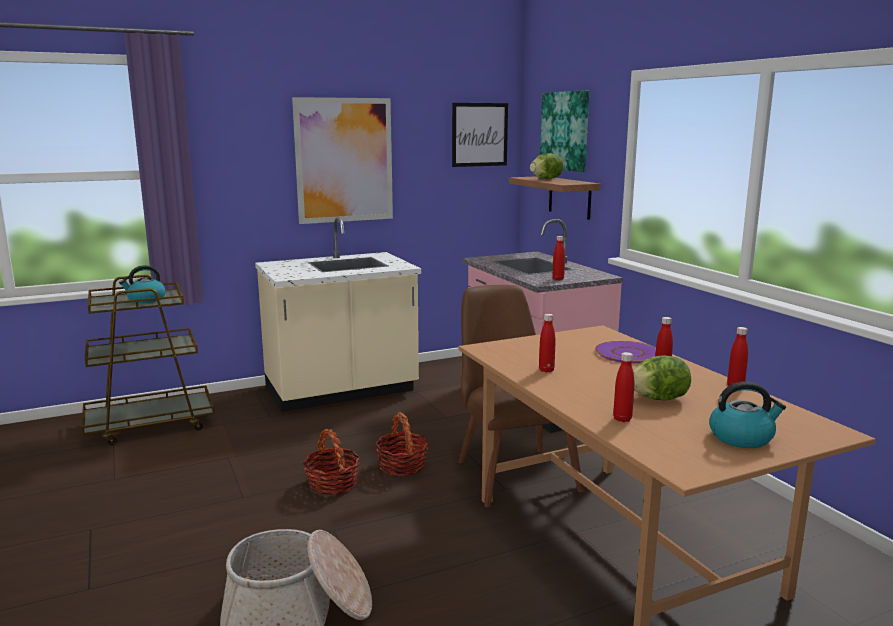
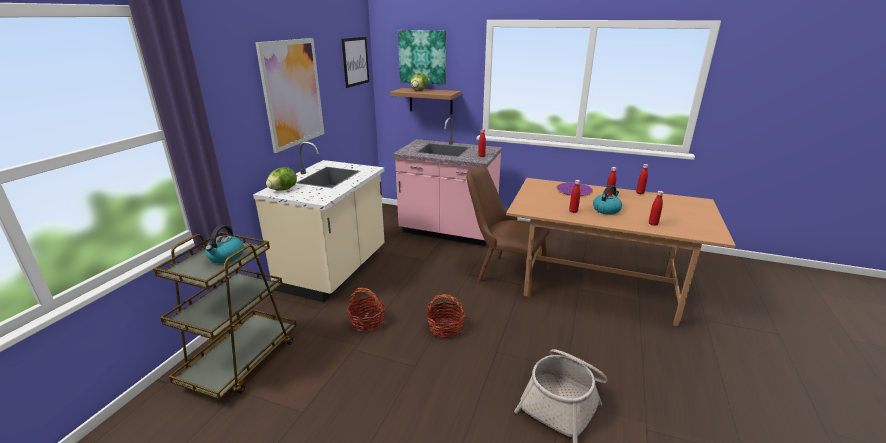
camera: 45 degrees left, 10 degrees up
(402, 466) = (458, 298): basket -> basket (367, 321)
(658, 399) = (637, 209): lettuce -> lettuce (283, 189)
(742, 437) = (694, 215): kettle -> kettle (606, 210)

